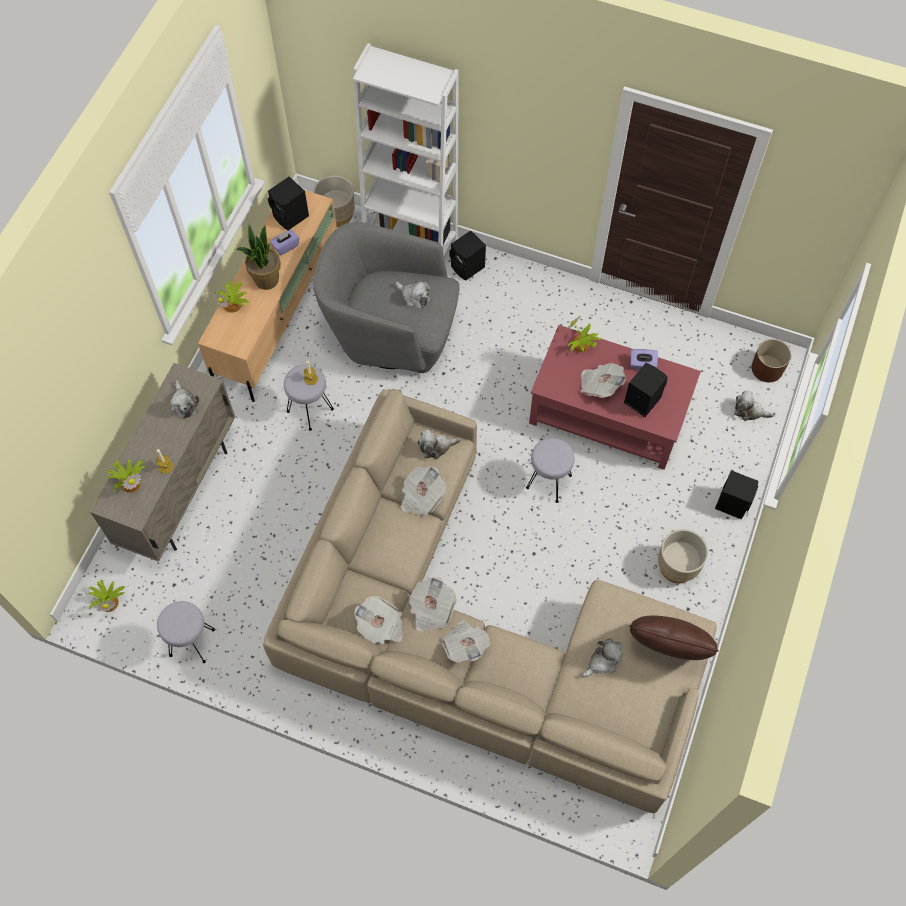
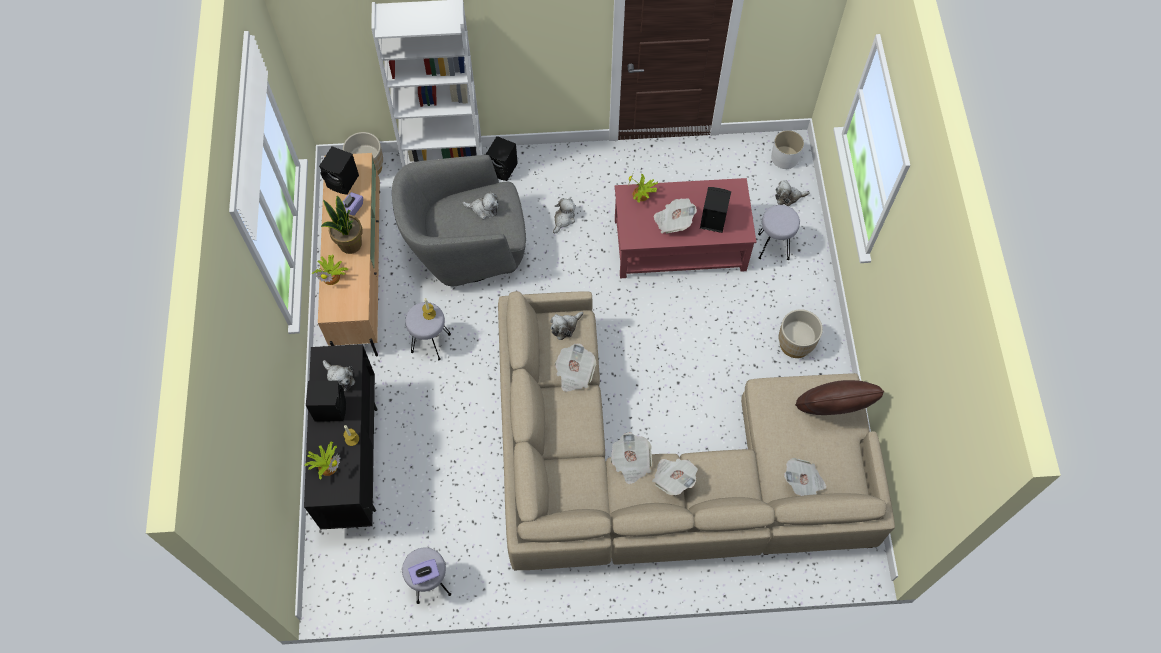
camera: 25 degrees left, 0 degrees up
(109, 601) = (339, 581): potted plant -> none
(181, 492) = (354, 460): beige cabinet -> black cabinet
(381, 626) = (596, 494): newspaper -> newspaper (803, 482)
(548, 482) = (660, 319): grey stool -> grey stool (773, 247)
(602, 661) = (788, 442): plush toy -> plush toy (563, 219)
(642, 364) = (698, 191): purple tissue box -> purple tissue box (425, 575)
(732, 502) = (812, 275): black speaker -> black speaker (330, 408)
(767, 369) = (785, 158): brown planter -> white planter

